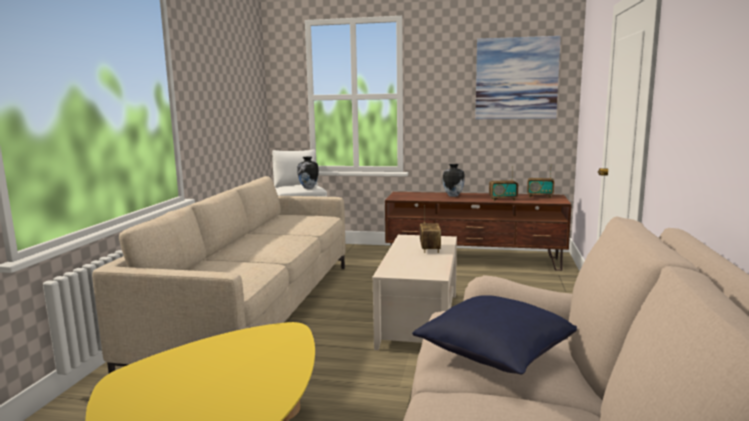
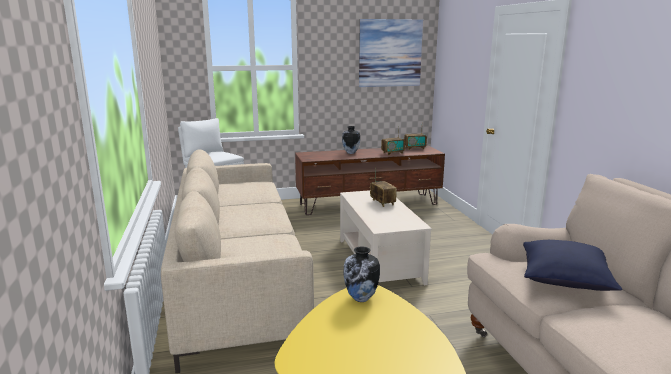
camera: 25 degrees left, 5 degrees up
(308, 188) = (225, 155): vase -> vase (361, 298)

